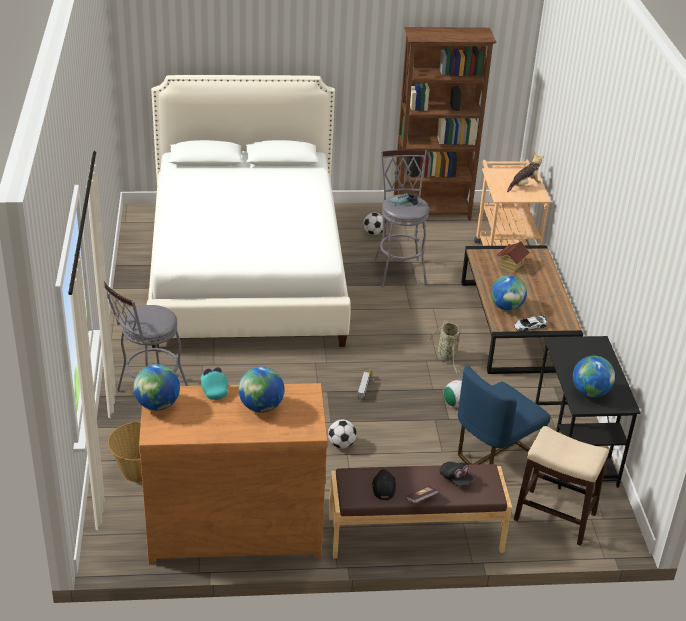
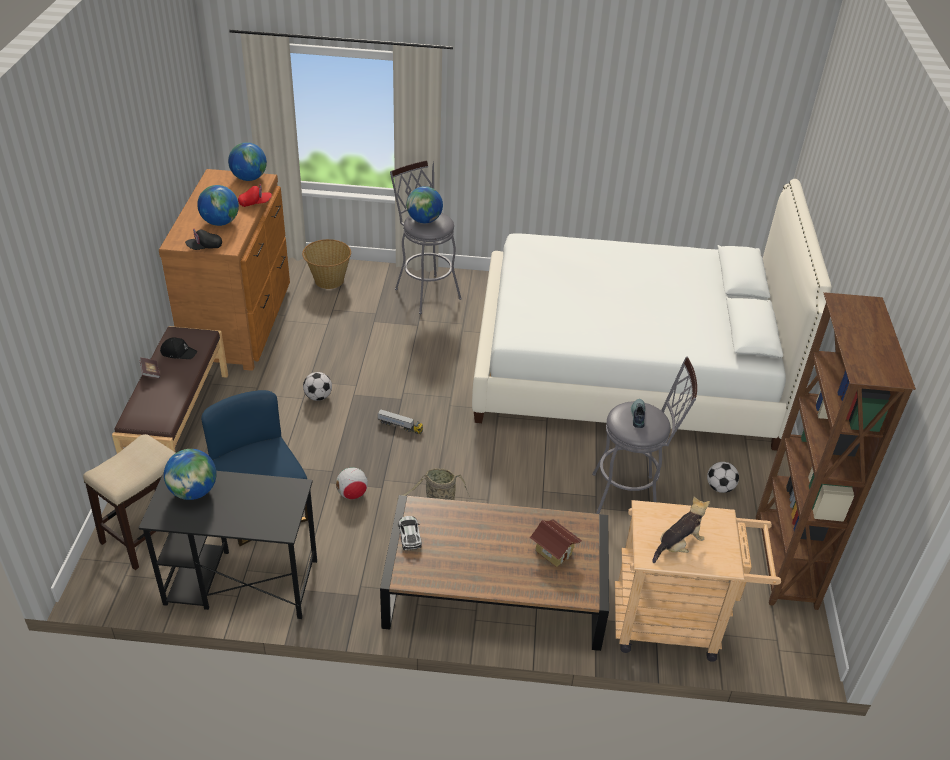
camera: 100 degrees right, 5 degrees up
(214, 389) = (255, 203): turquoise cap -> red cap
(455, 479) = (163, 399): black cap -> black cap (204, 247)
(506, 307) = (455, 522): globe -> globe (424, 220)
(524, 186) = (678, 545): plush toy -> plush toy turned 105 degrees counterclockwise

